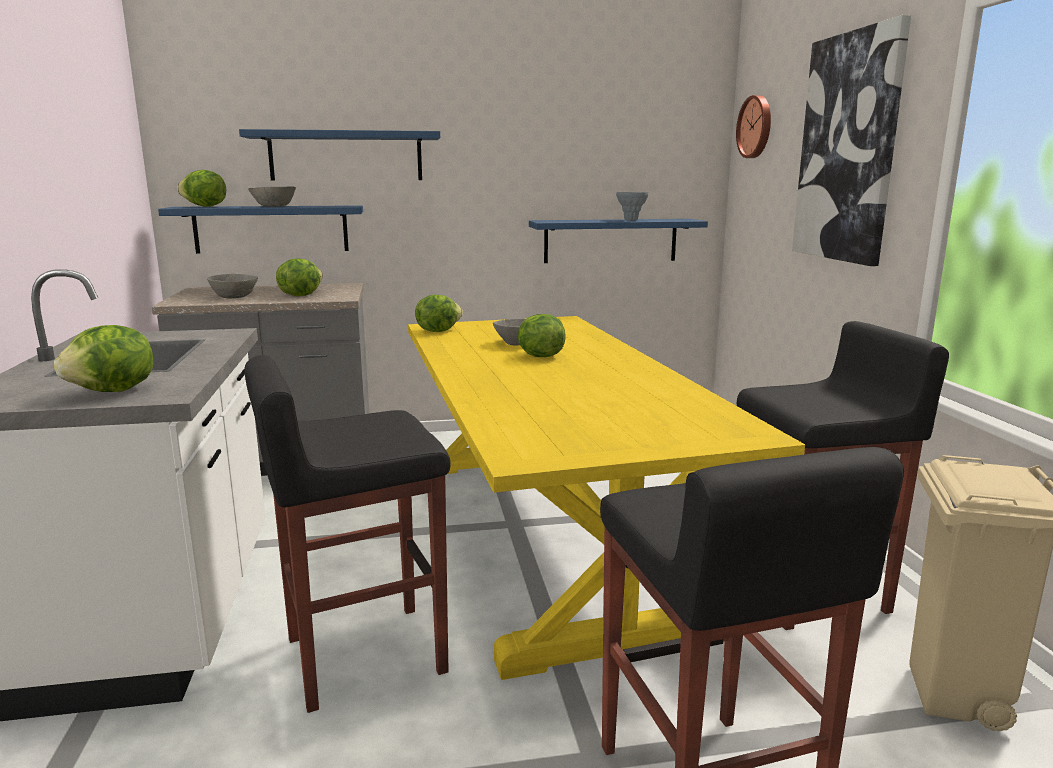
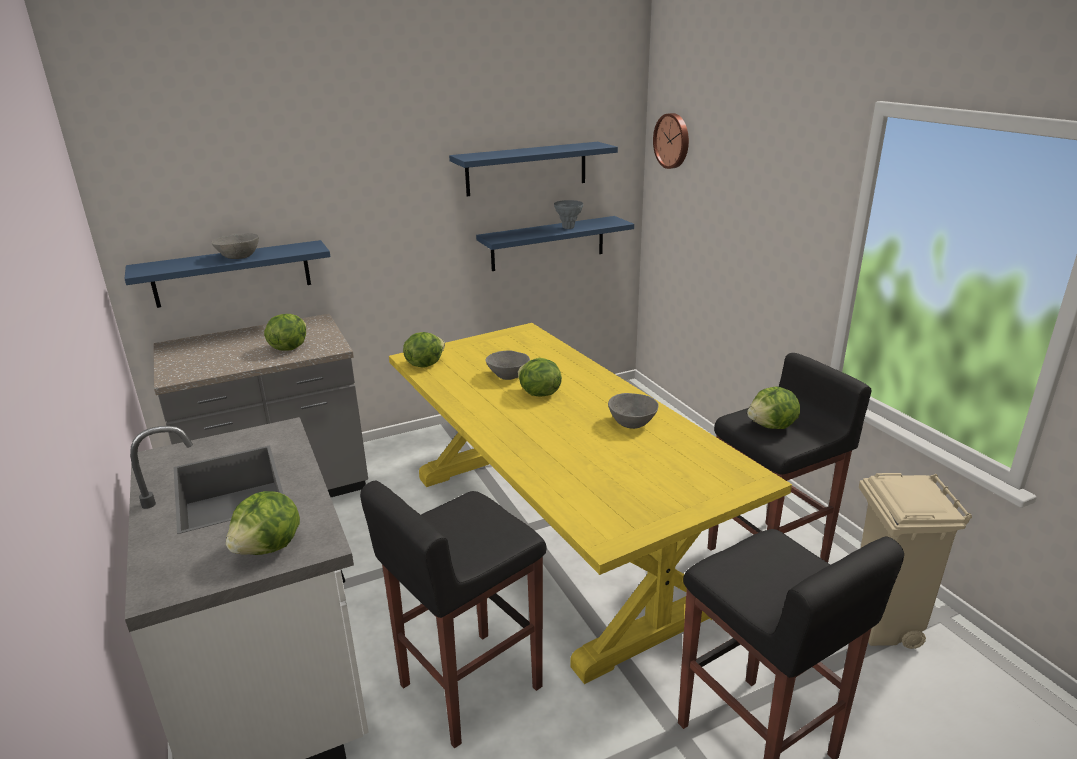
camera: 15 degrees left, 10 degrees up
(204, 206) = (165, 264): lettuce -> lettuce (772, 427)
(234, 297) = (224, 359): grey bowl -> grey bowl (632, 423)
(346, 156) = (300, 195): blue shelf -> blue shelf (526, 168)
(848, 148) = (768, 189): picture -> none

